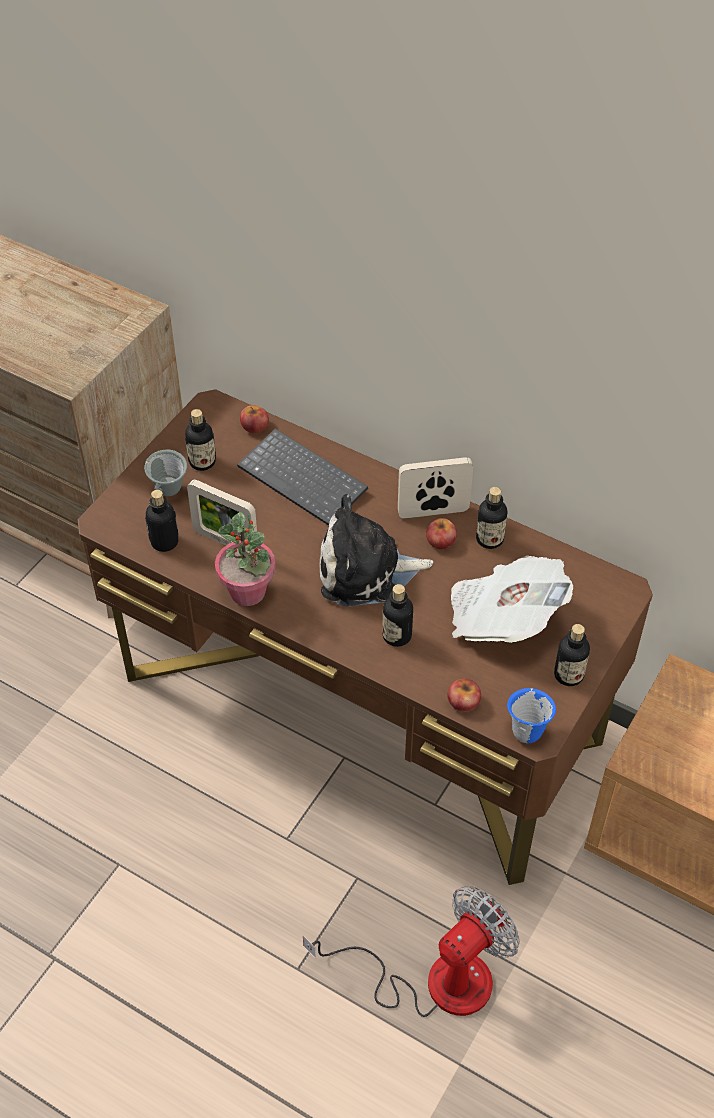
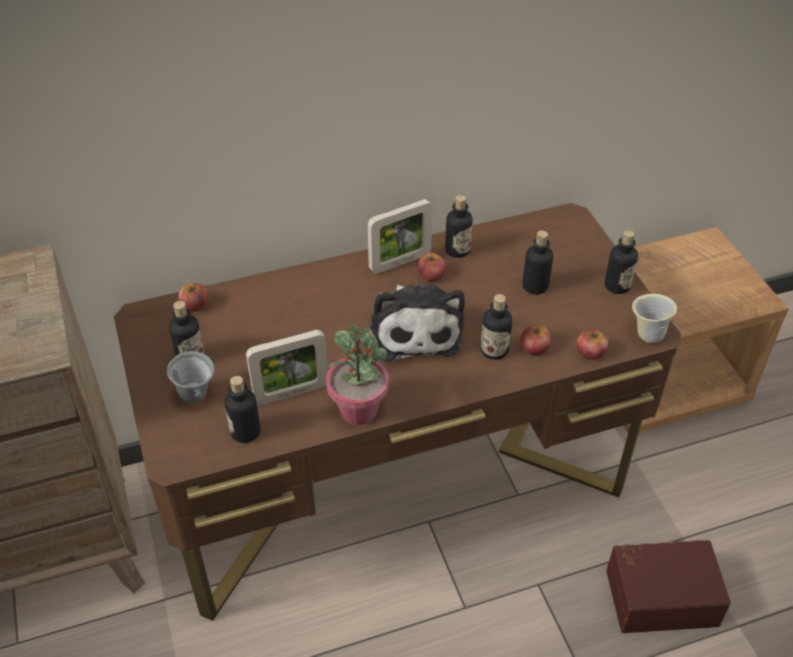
camera: 50 degrees left, 5 degrees down
(305, 479) = (285, 309): keyboard -> none
(366, 571) = (415, 330): plush toy -> plush toy turned 45 degrees counterclockwise
(428, 660) = (534, 347): none -> apple
(433, 512) = (400, 262): picture frame -> picture frame turned 150 degrees counterclockwise
(434, 980) = (660, 594): fan -> brown storage box
(503, 617) = (535, 286): newspaper -> bottle
(527, 730) = (647, 335): blue mug -> beige mug

